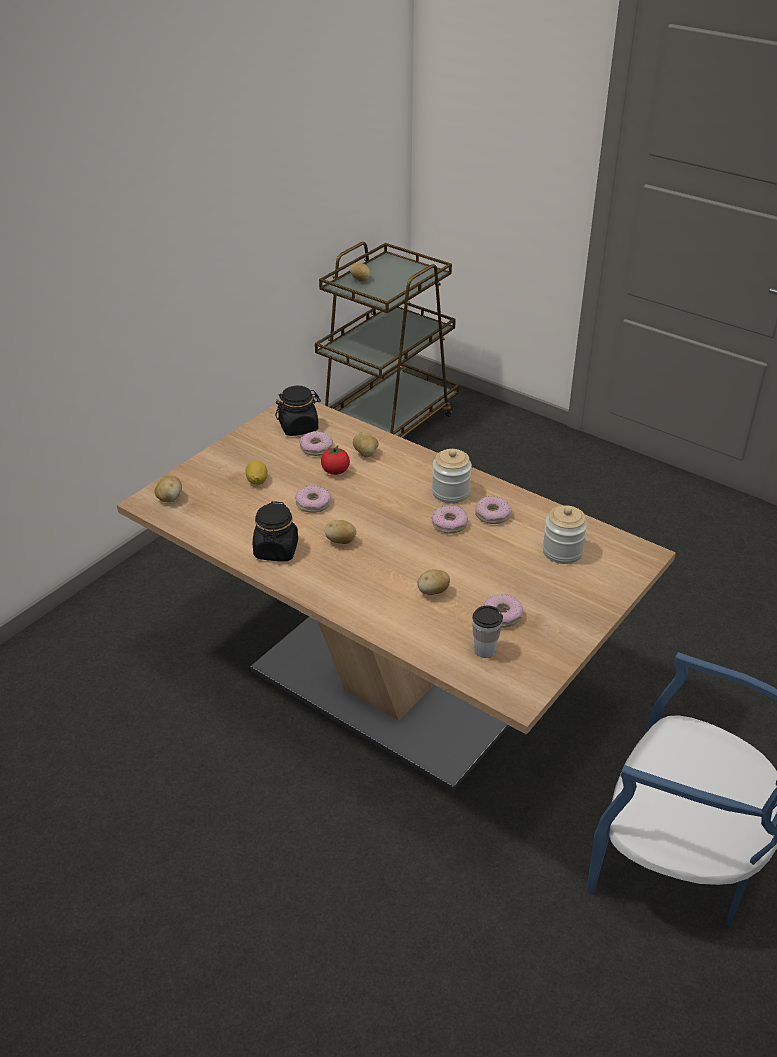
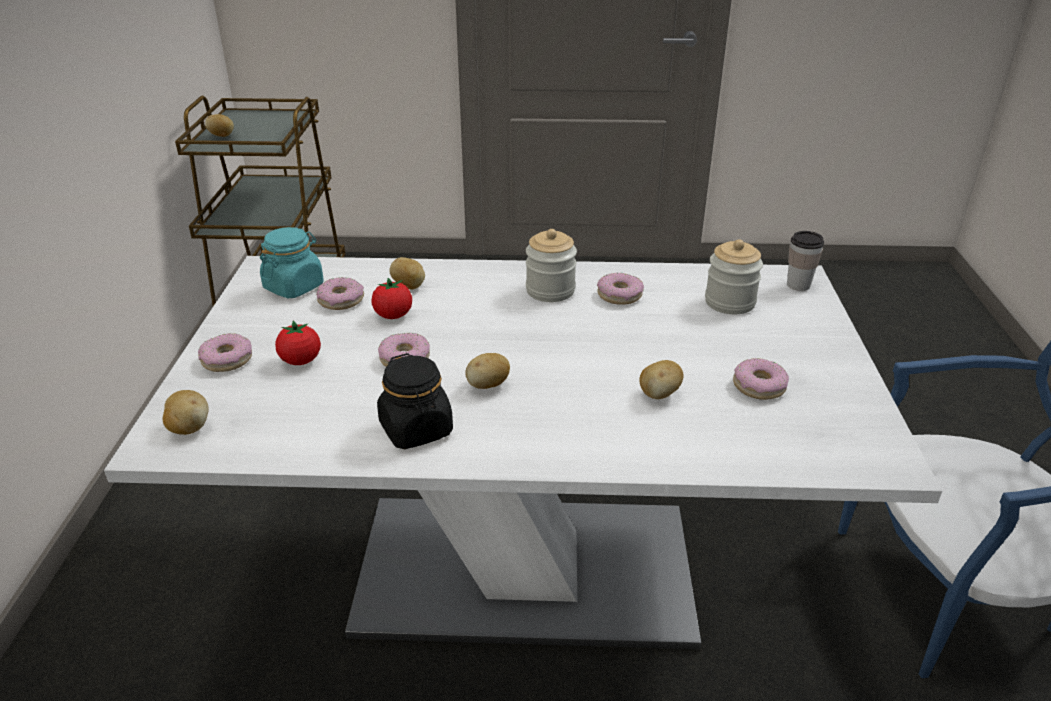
camera: 35 degrees left, 5 degrees down
(257, 481) = (301, 361): lemon -> tomato
(299, 427) = (294, 287): black jar -> turquoise jar
(388, 686) = (525, 570): brown dining table -> white dining table
(449, 524) = (587, 320): donut -> donut (227, 360)
(485, 650) = (792, 430): cup -> cup (798, 285)

